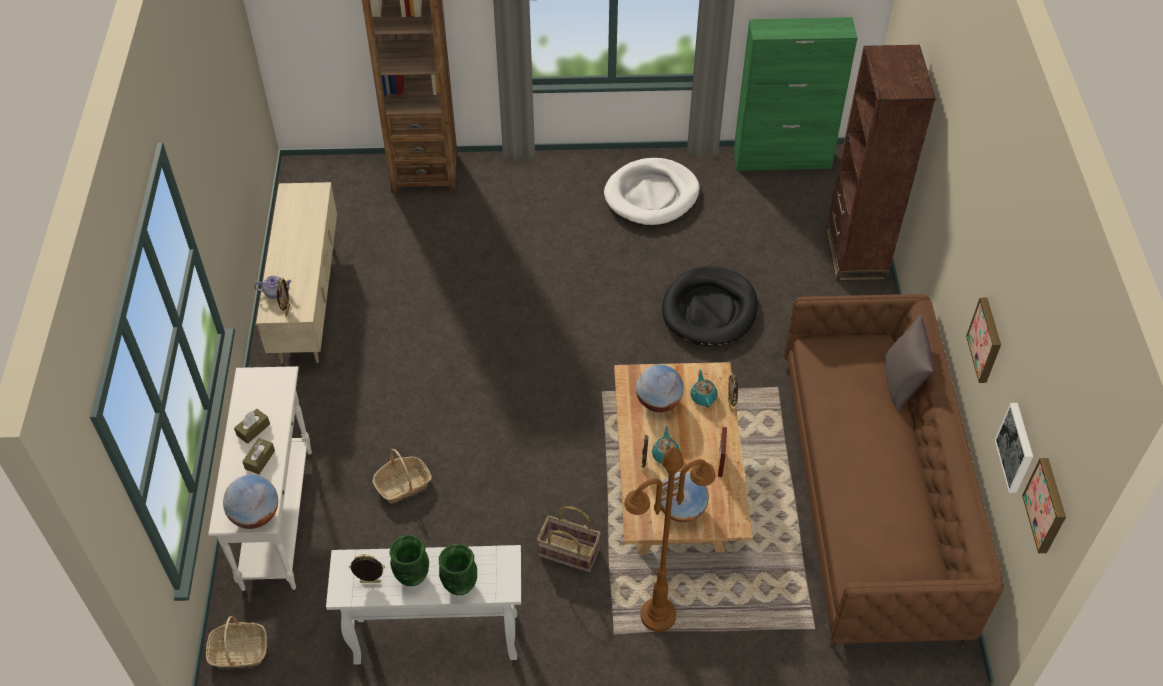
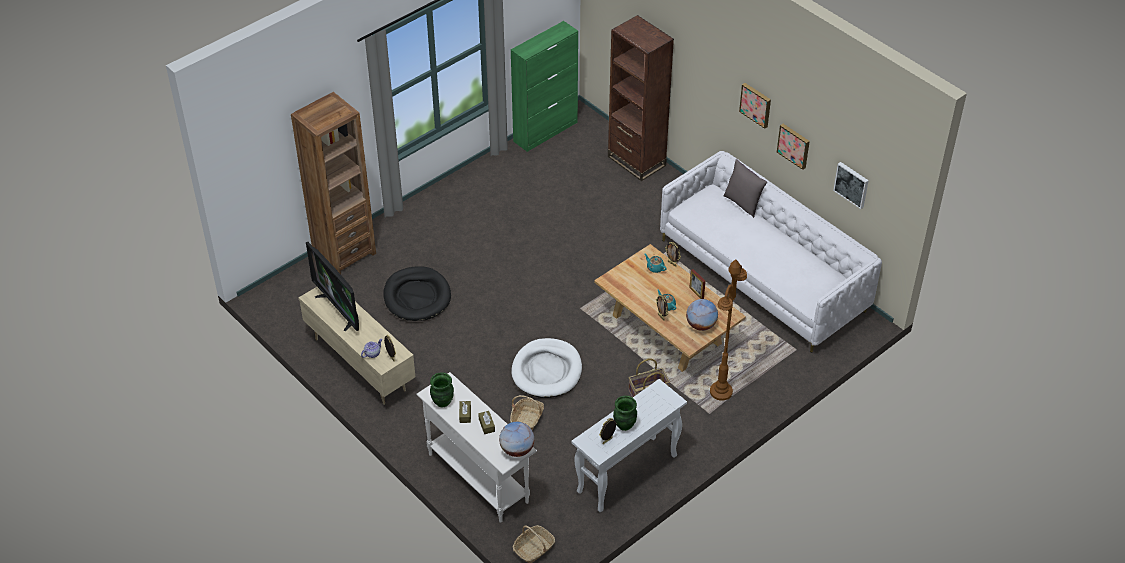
camera: 40 degrees left, 5 degrees down
(301, 221) = (339, 309): none -> television
(459, 585) = (651, 413): green vase -> green vase (442, 402)
(651, 195) = (494, 192): white dog bed -> white dog bed (547, 371)
(658, 402) = (636, 284): globe -> none
(709, 310) = (591, 234): black dog bed -> black dog bed (417, 296)
(870, 498) = (763, 276): brown sofa -> white sofa
(1047, 505) = (893, 196): picture -> picture (756, 104)

